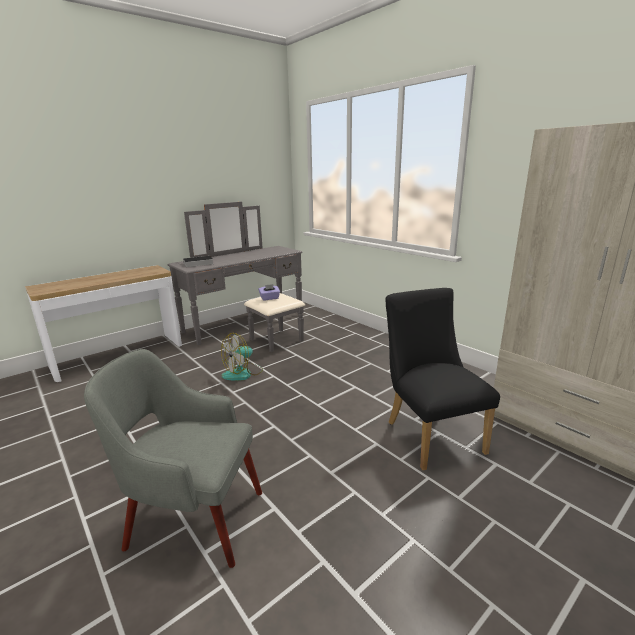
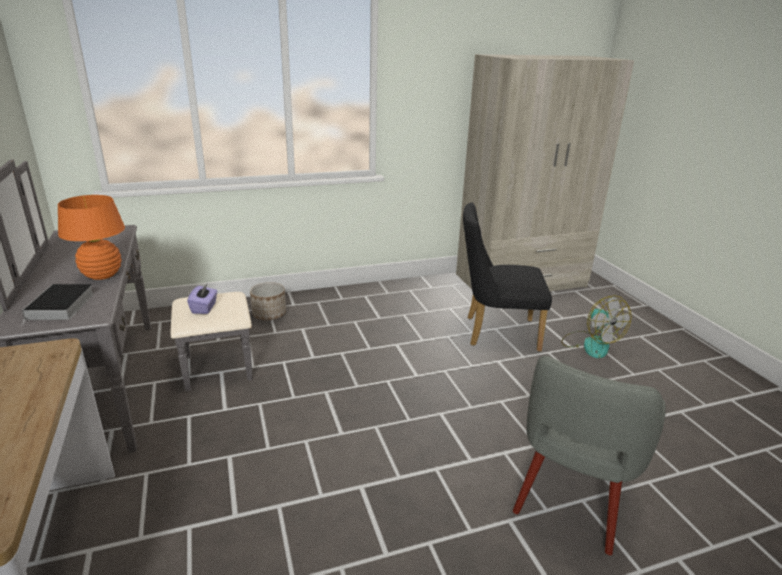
camera: 70 degrees left, 5 degrees up
(233, 260) = (102, 275): none -> orange table lamp
(243, 373) = (295, 416): fan -> fan (590, 344)
(347, 335) = (269, 314): none -> planter

